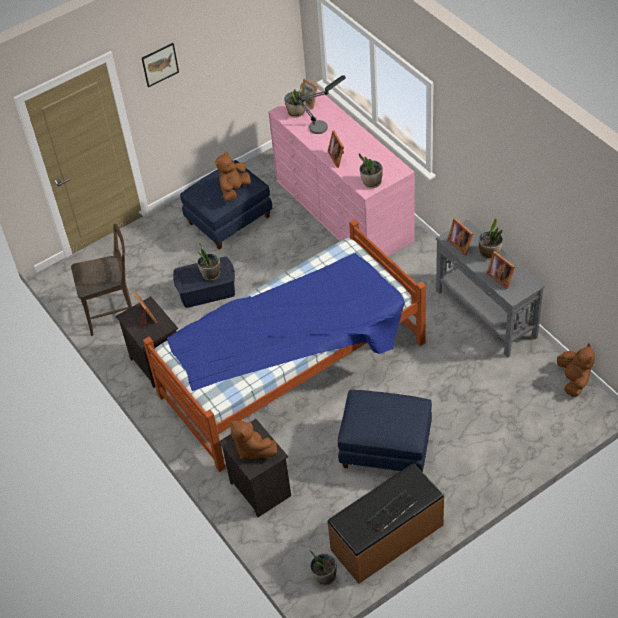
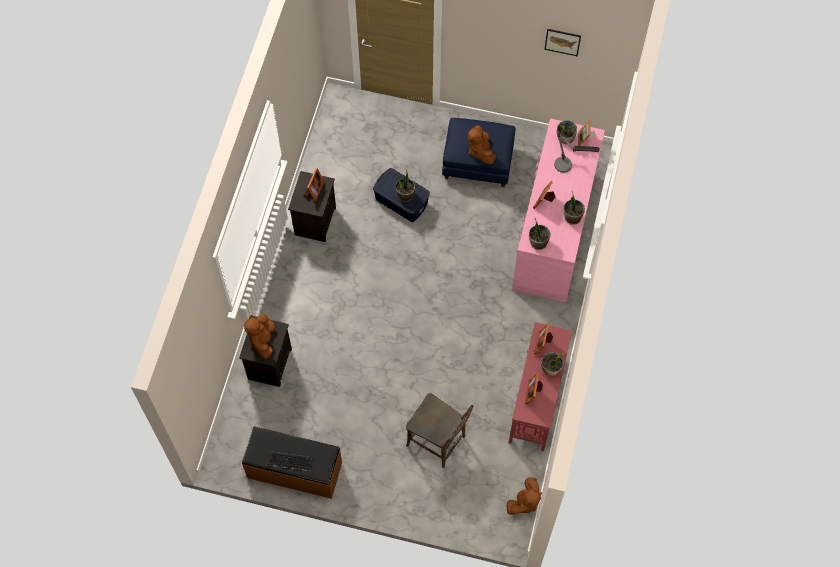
camera: 45 degrees right, 15 degrees up
(113, 313) = (333, 159): brown chair -> brown chair (438, 442)
(160, 64) = (484, 25): picture -> picture (562, 42)
(234, 190) = (480, 151): brown plush toy -> brown plush toy turned 90 degrees counterclockwise
(293, 370) = (381, 310): bed -> none
(324, 576) = (236, 453): potted plant -> potted plant (572, 217)
(386, 447) = (364, 418): blue ottoman -> none
(485, 314) = (536, 401): grey console table -> red console table

